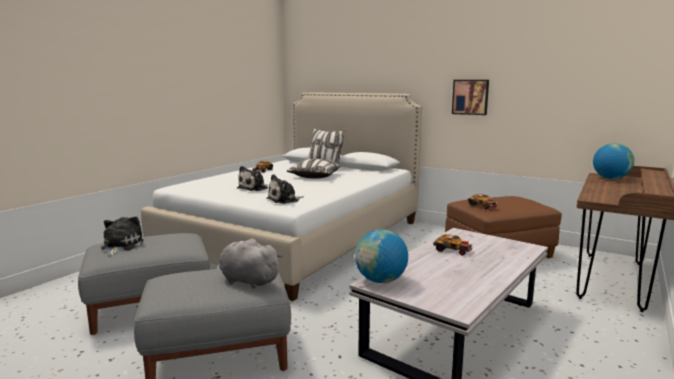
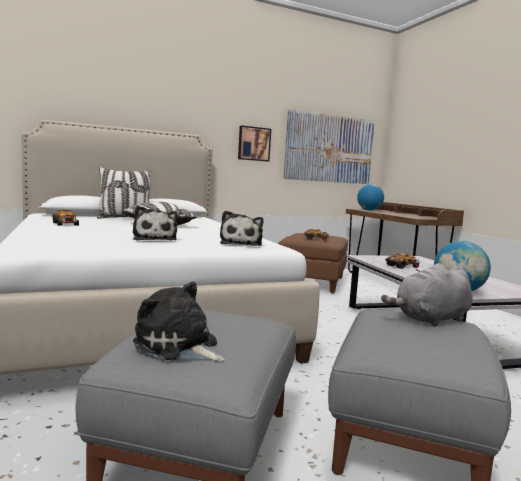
camera: 55 degrees left, 5 degrees down
(573, 95) = (329, 148): none -> picture

